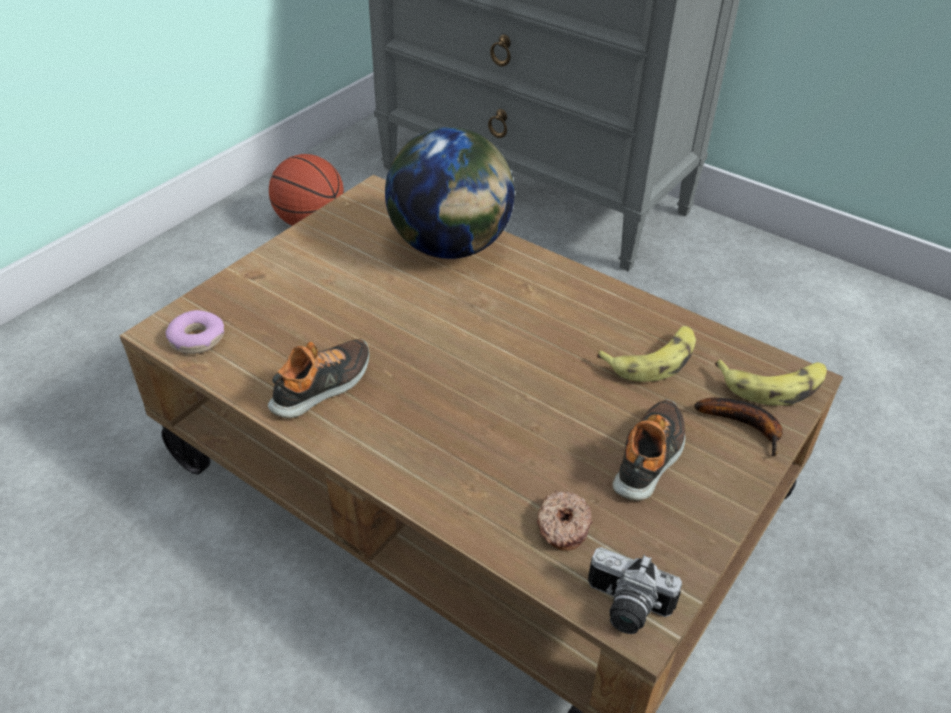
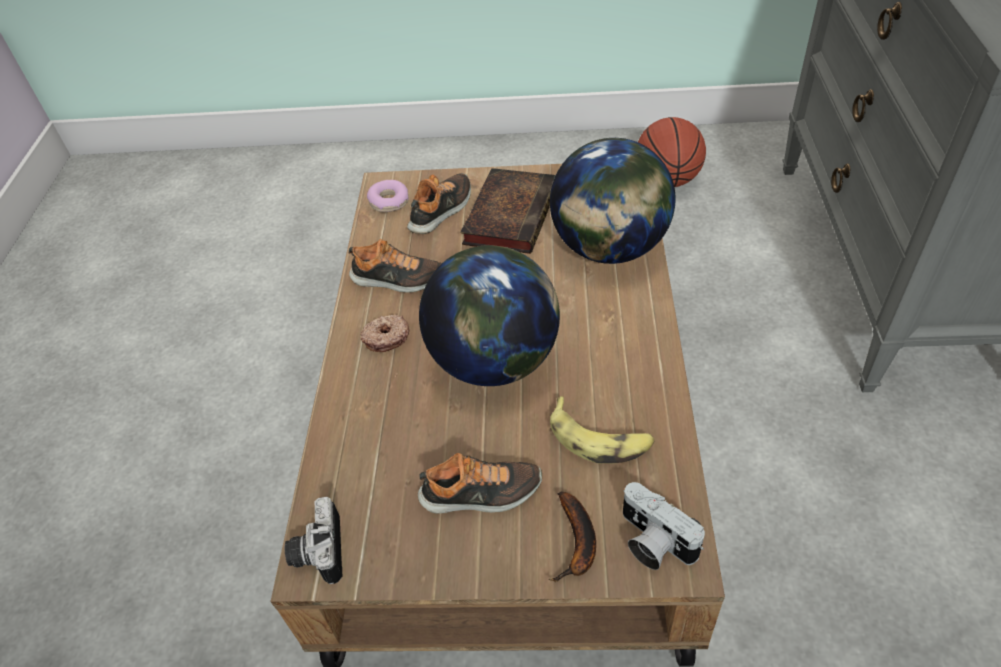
camera: 60 degrees right, 5 degrees up
(264, 311) = (442, 210): none -> shoe
(333, 274) = (511, 214): none -> book
(505, 374) = (495, 360): none -> globe
(562, 526) = (368, 475): donut -> donut (386, 337)
(773, 385) = (652, 542): banana -> camera

